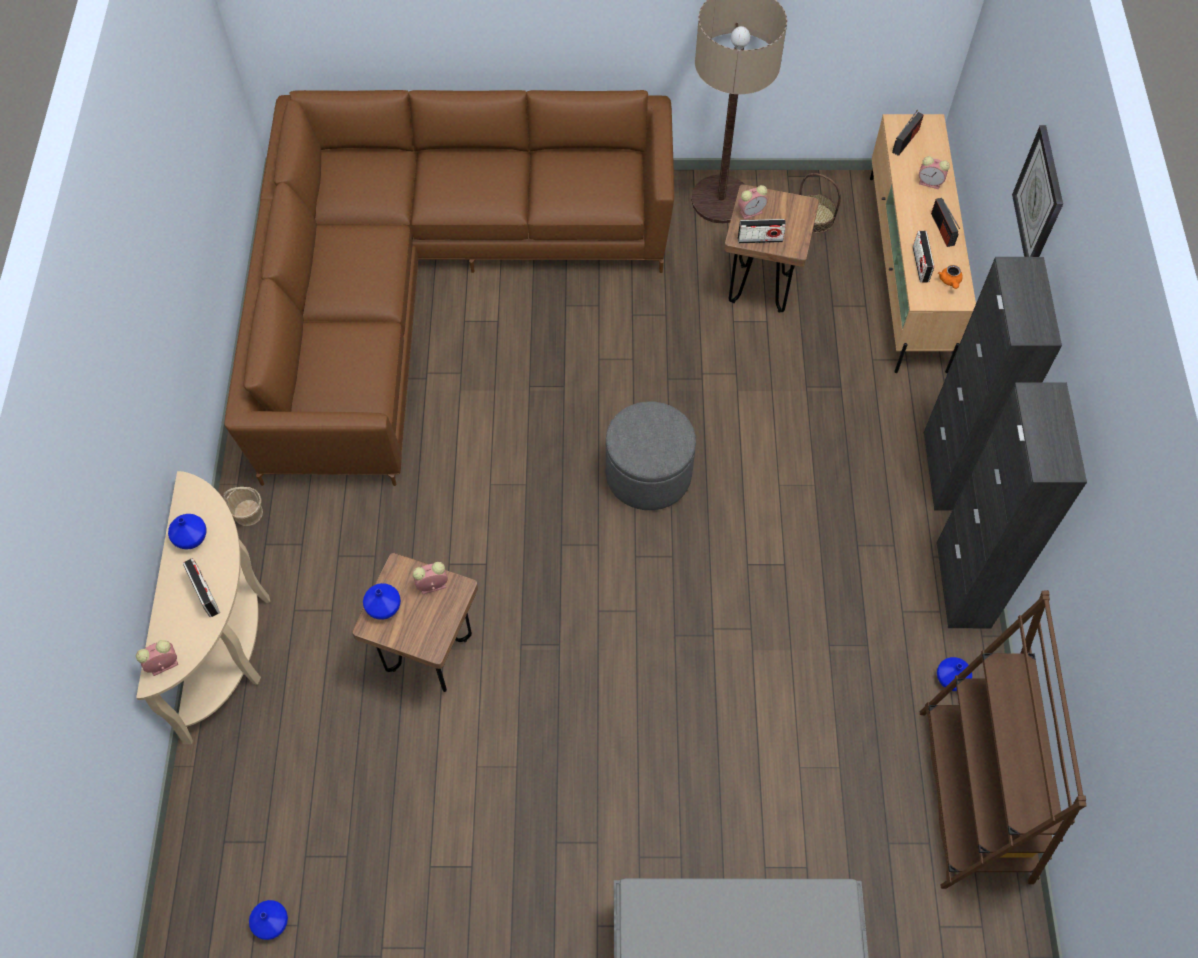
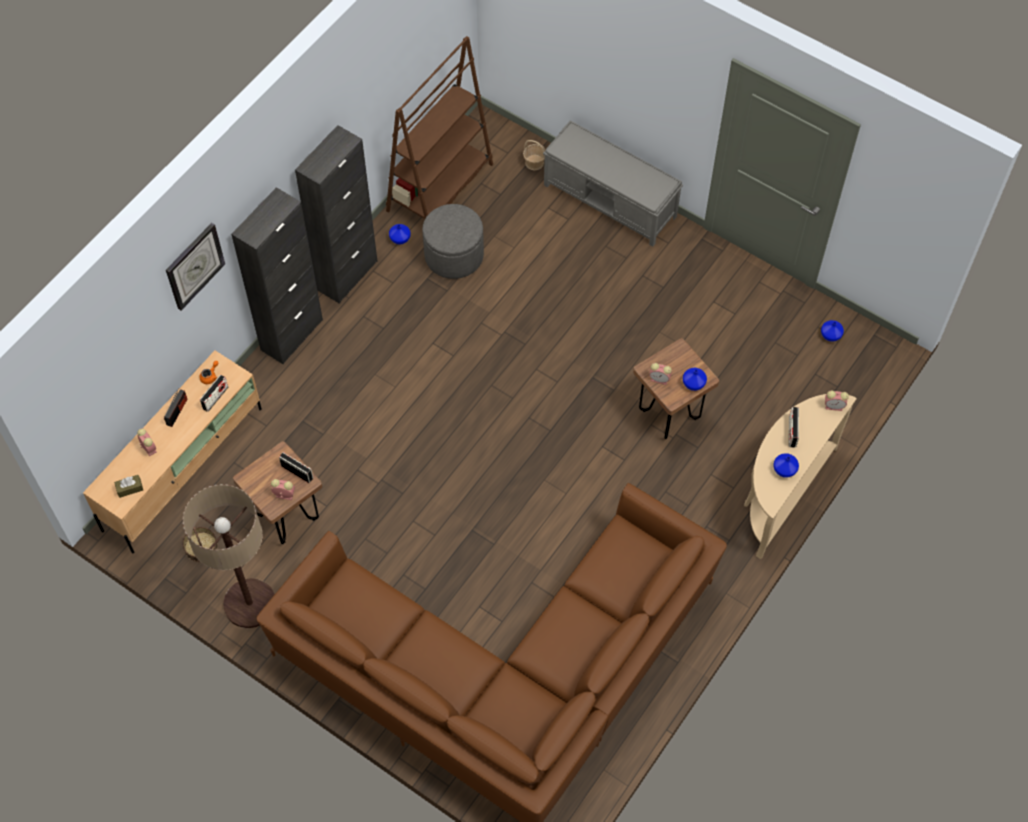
camera: 145 degrees left, 0 degrees up
(248, 513) = (729, 568): basket -> basket (534, 163)
(648, 474) = (465, 440): grey ottoman -> grey ottoman (454, 255)
(905, 141) = (129, 488): radio -> brown tissue box

